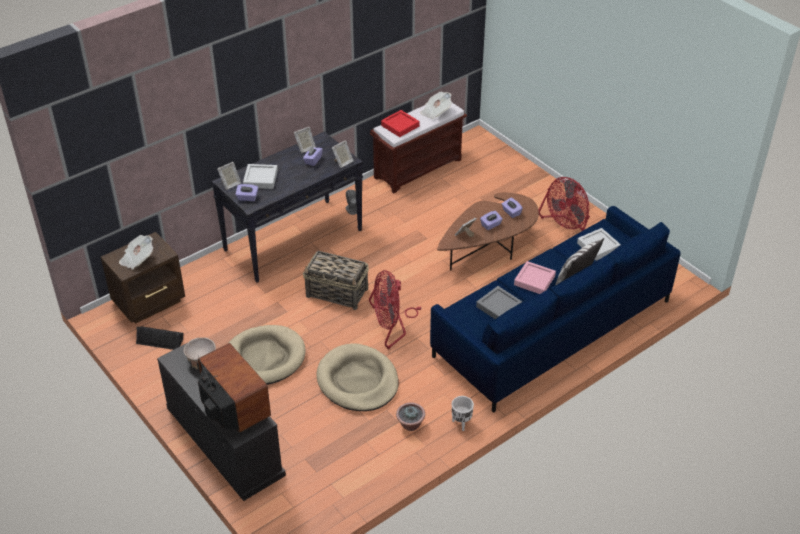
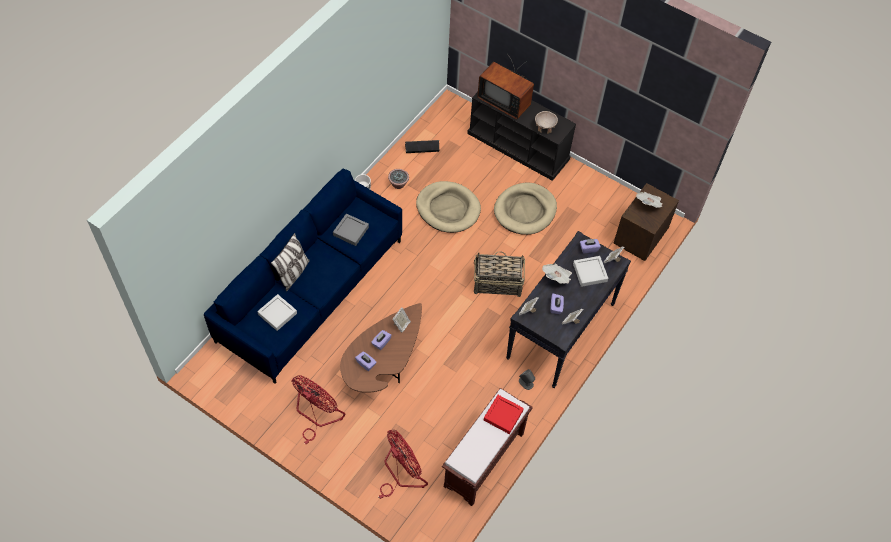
camera: 160 degrees right, 15 degrees up
(160, 340) = (609, 208): black speaker -> black speaker (422, 149)
(392, 323) = (441, 264): red fan -> red fan (400, 472)
(435, 112) = (474, 449): newspaper -> newspaper (557, 277)
(534, 280) = (327, 263): pink tray -> none

